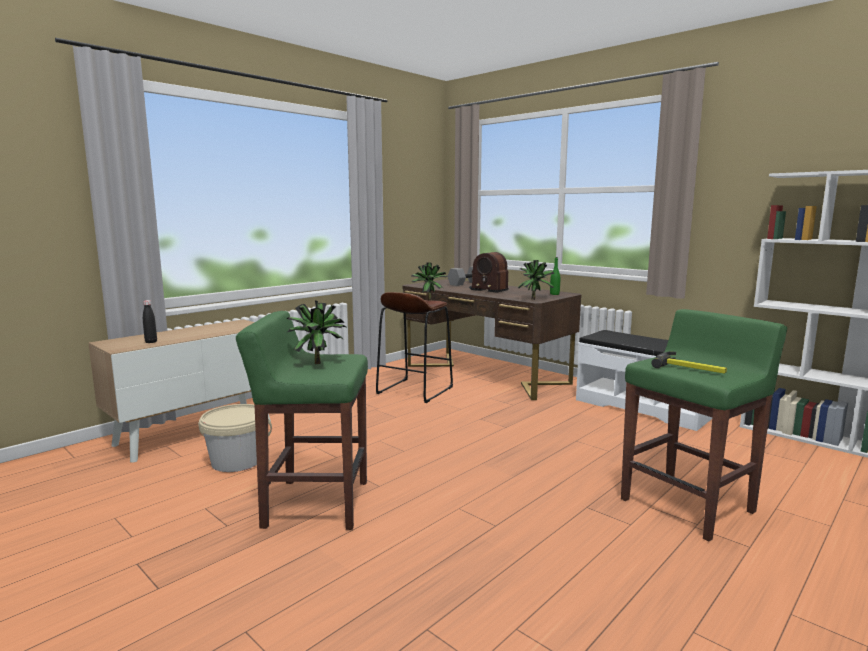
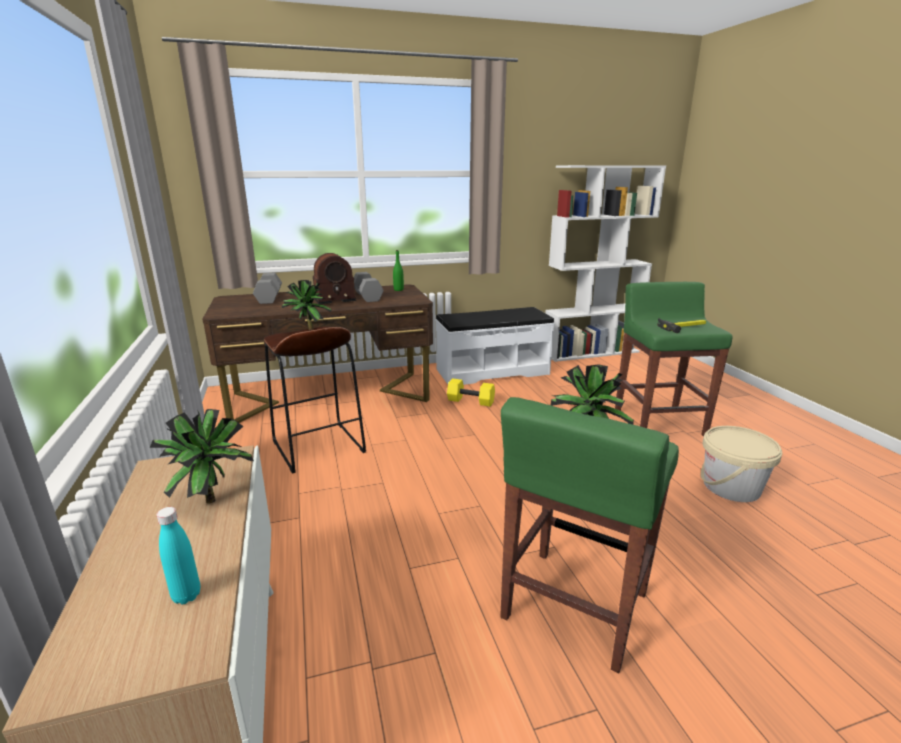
camera: 60 degrees left, 10 degrees up
(151, 342) = (186, 595): black bottle -> turquoise bottle
(237, 461) = (394, 660): beige bucket -> beige bucket (731, 487)
(517, 293) = (366, 296): none -> grey dumbbell
(535, 299) = (411, 299): potted plant -> potted plant (212, 497)
(563, 413) = (471, 401): none -> yellow dumbbell

